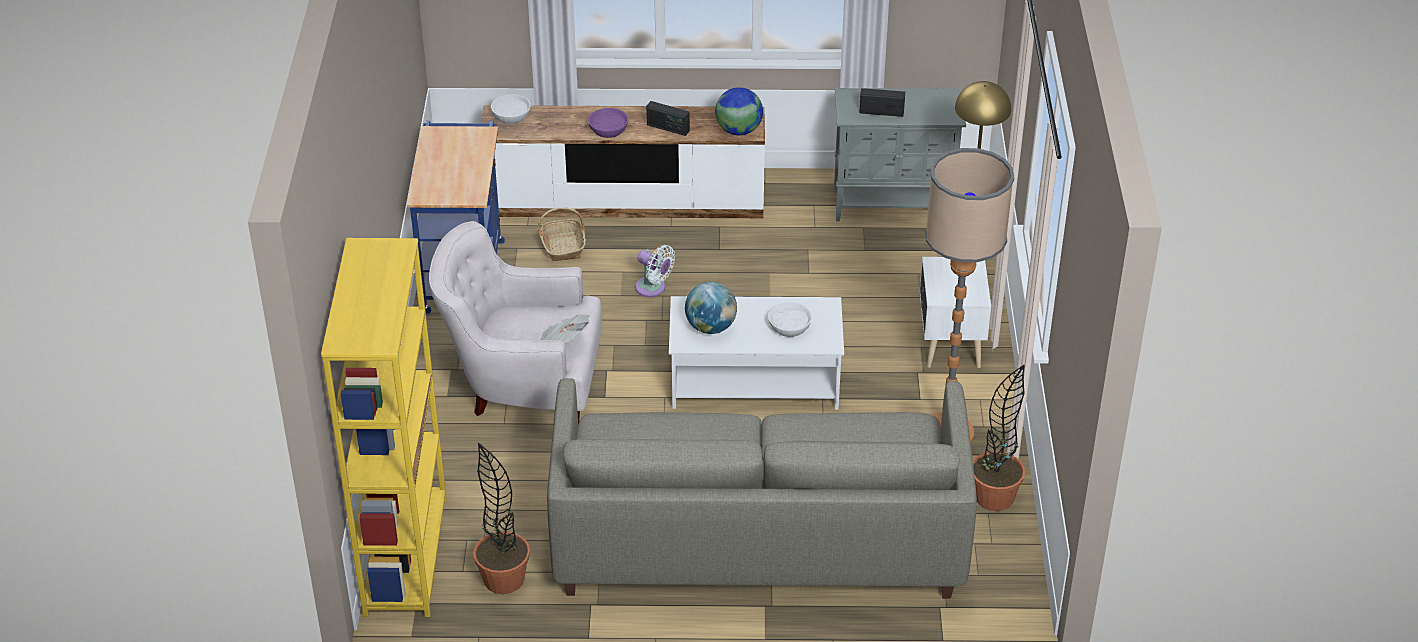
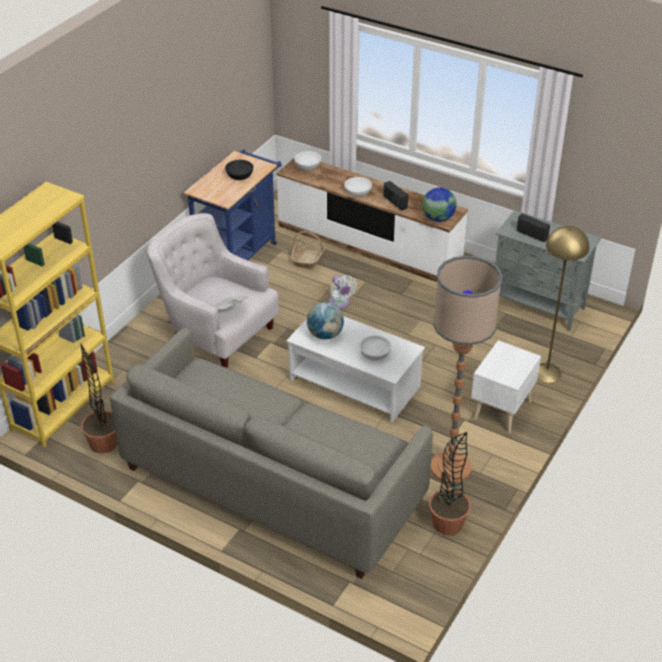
camera: 30 degrees right, 0 degrees up
(460, 156) = (239, 175): none -> black bowl
(608, 130) = (357, 191): purple bowl -> white bowl

